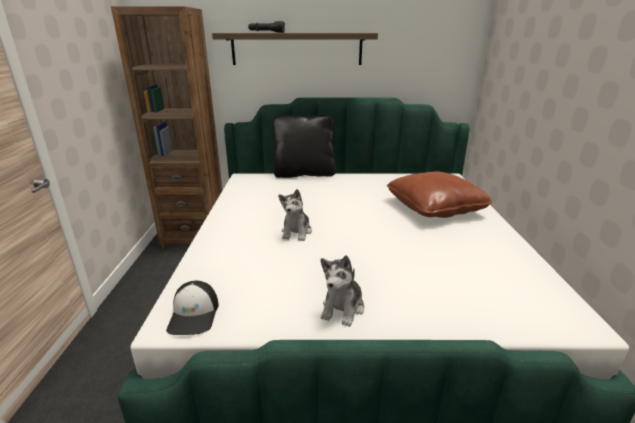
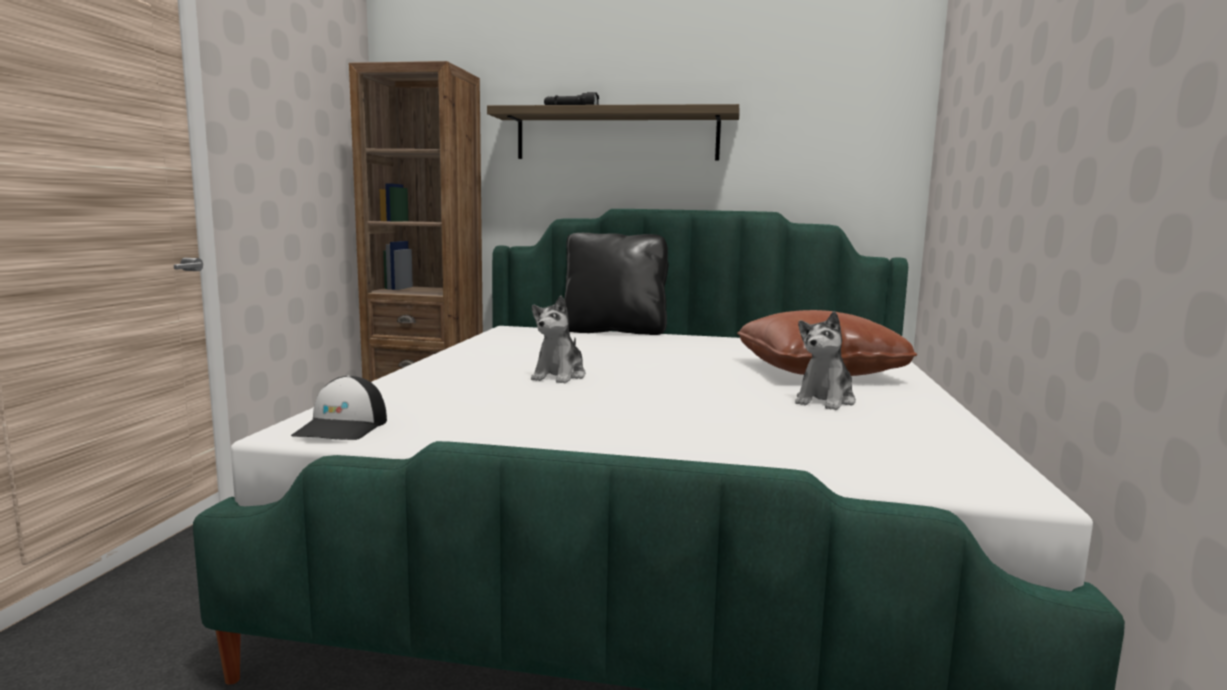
camera: 10 degrees right, 15 degrees down
(343, 308) = (581, 441): plush toy -> plush toy (825, 401)

